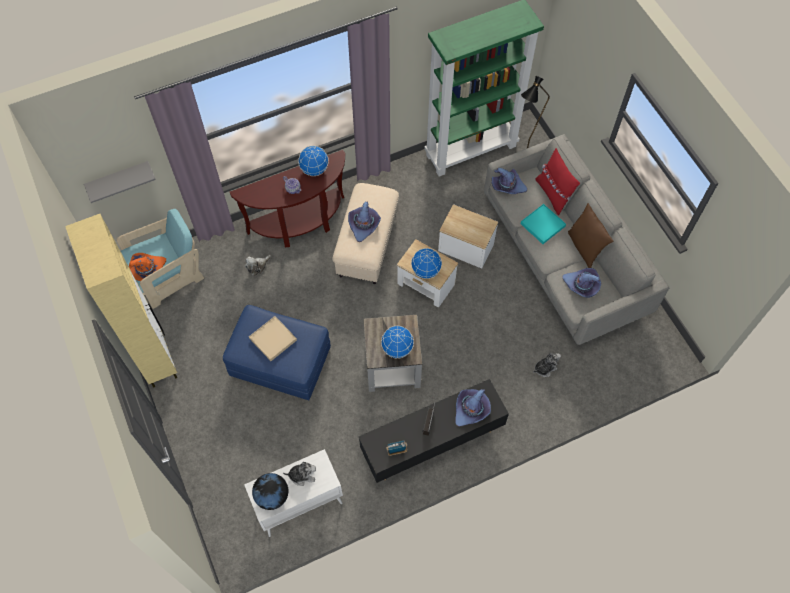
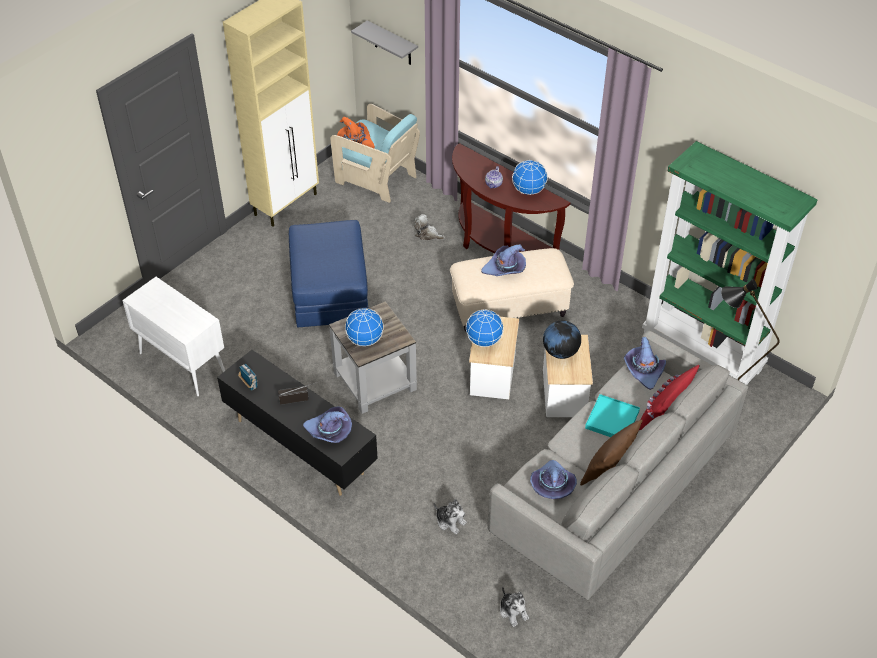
camera: 65 degrees right, 15 degrees down
(272, 496) = (152, 299): globe -> globe (560, 352)
(273, 339) = (328, 250): beige tray -> none
(302, 475) = (183, 313): plush toy -> plush toy (513, 611)

